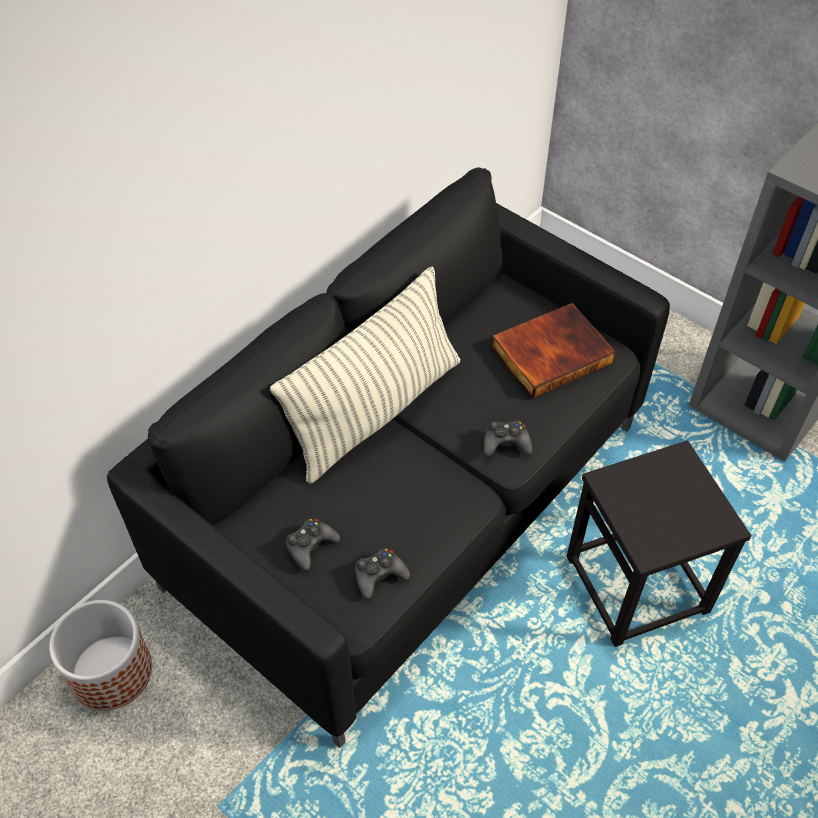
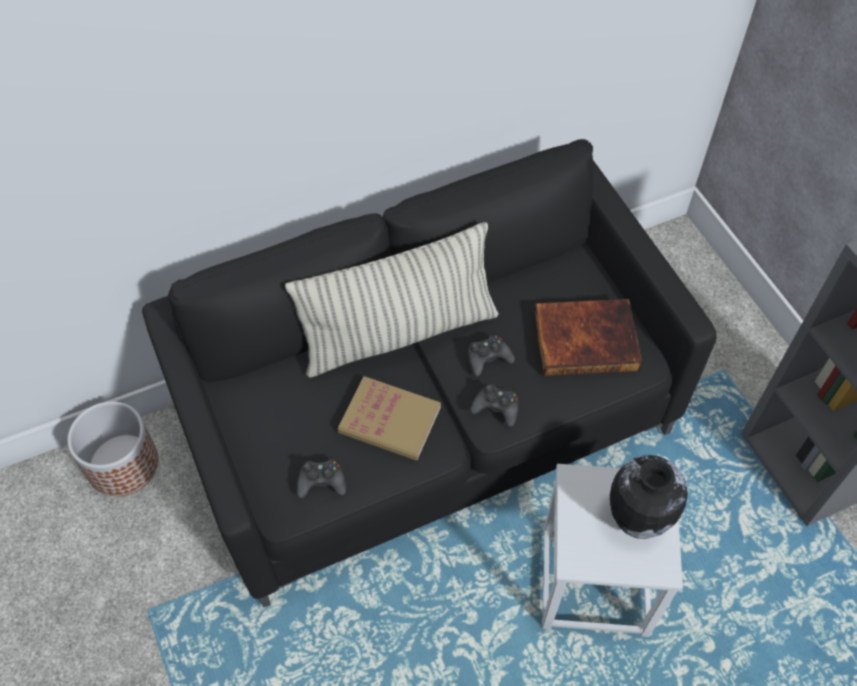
camera: 25 degrees right, 5 degrees up
(310, 546) = (280, 432): black game controller -> black game controller (488, 358)
(413, 492) = (390, 420): none -> book
(638, 584) = (595, 581): black stool -> white stool
(679, 493) = (636, 519): none -> vase

